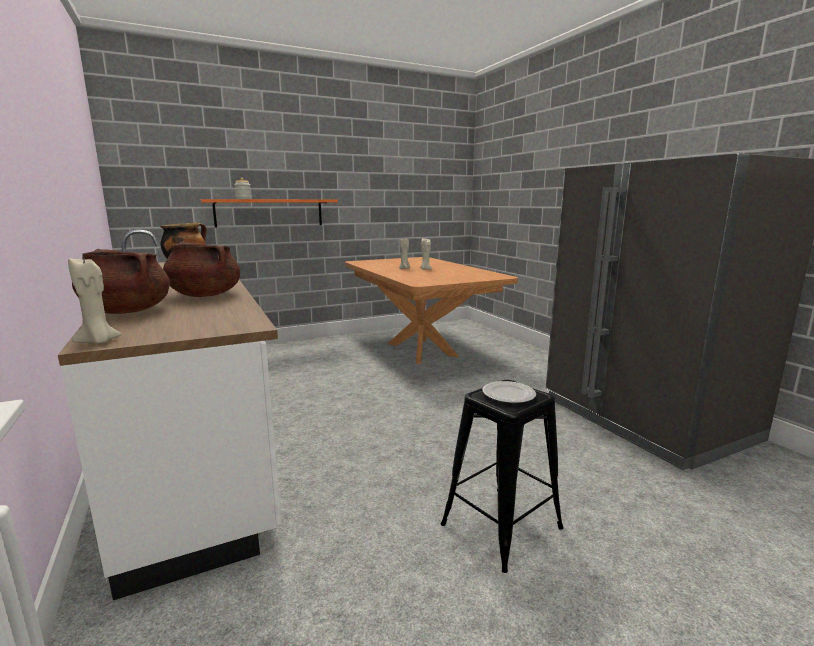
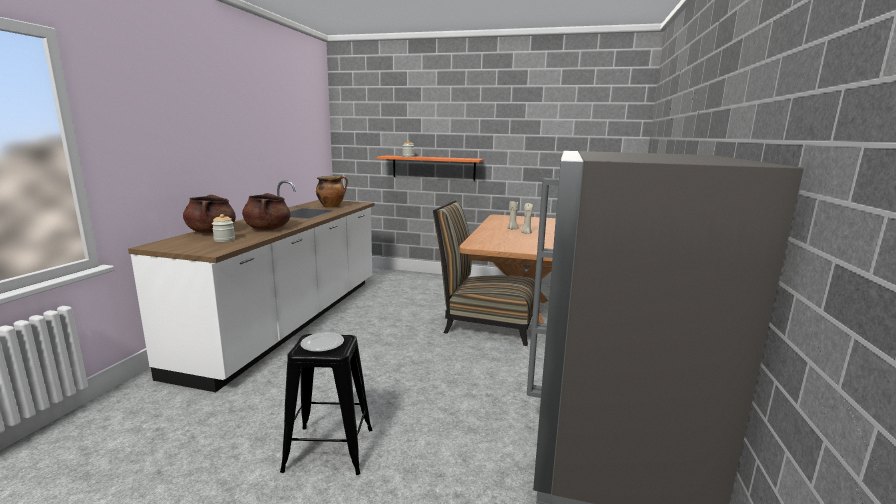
camera: 40 degrees right, 0 degrees up
(98, 342) = (153, 246): beige candle -> none
(197, 314) = (224, 240): none -> jar
(414, 369) = (485, 323): none -> chair

